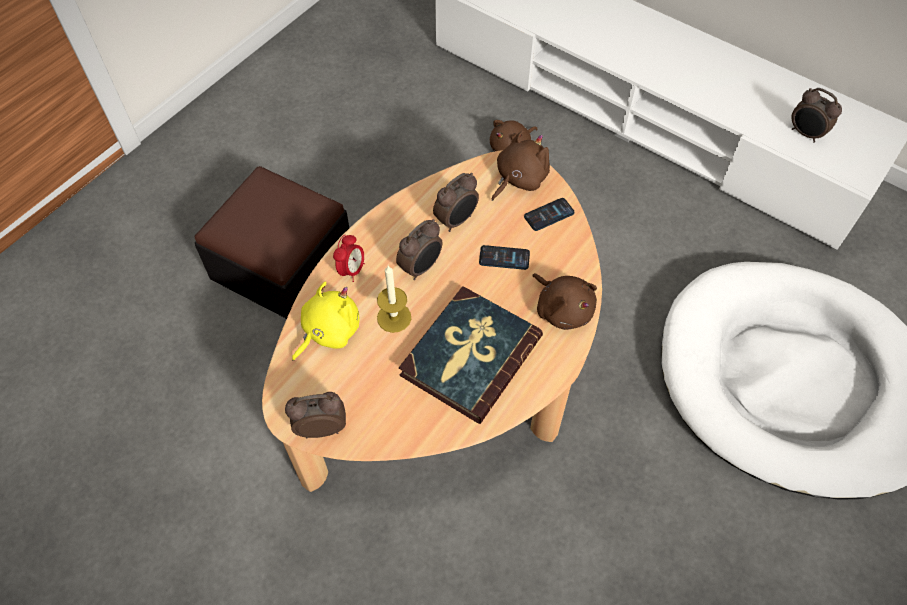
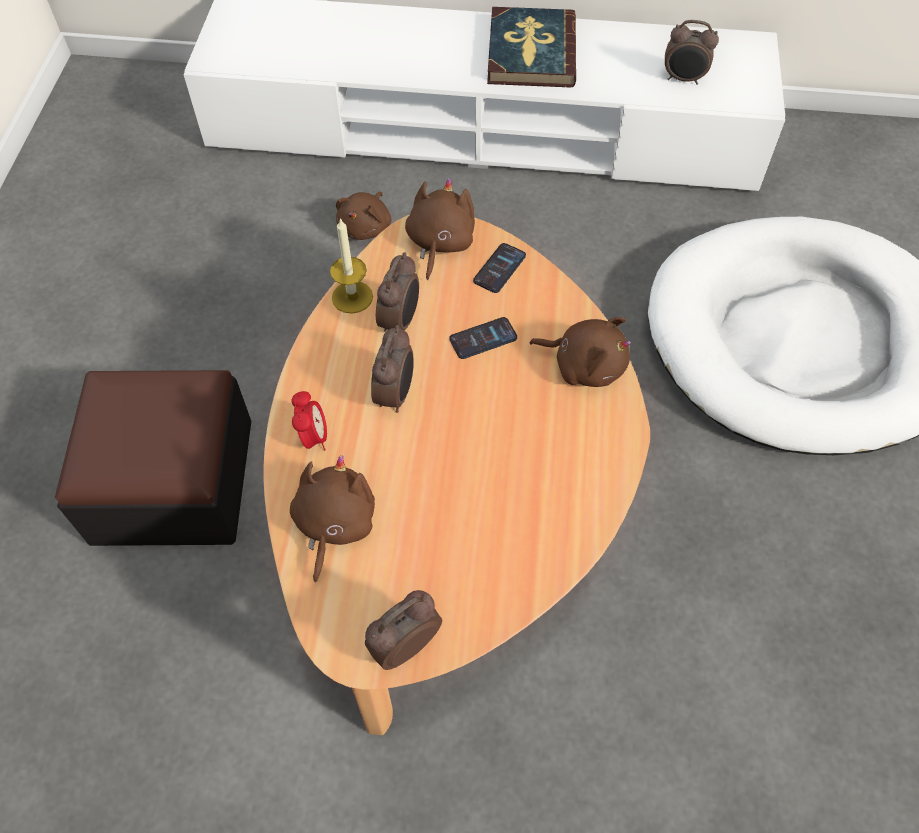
camera: 30 degrees left, 0 degrees up
(328, 331) = (334, 524): yellow plush toy -> brown plush toy
(394, 317) = (403, 468): candle -> candle (352, 297)
(470, 356) = (520, 468): book -> book (530, 52)

